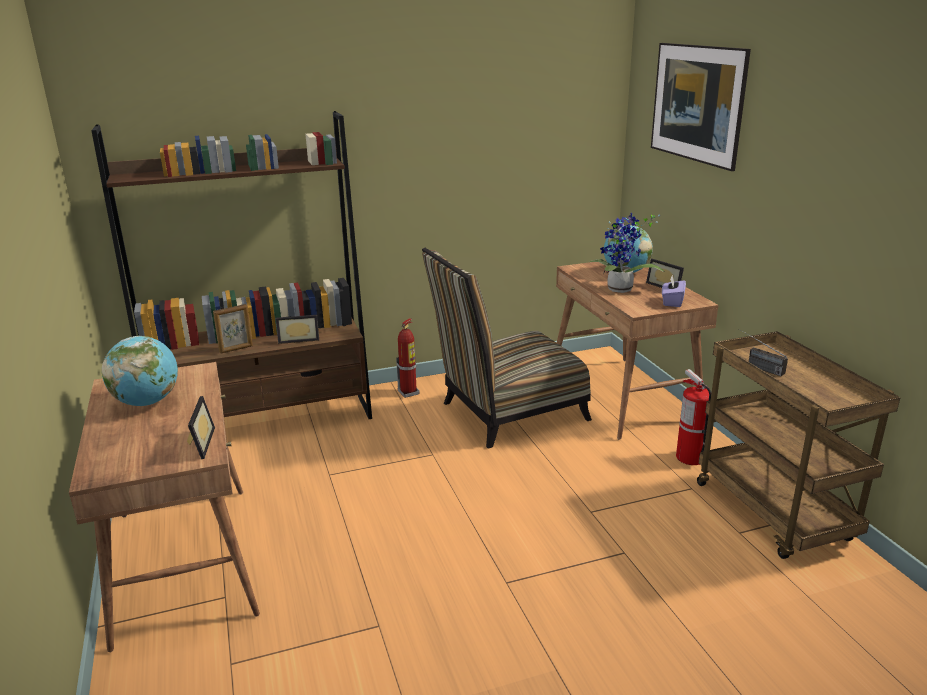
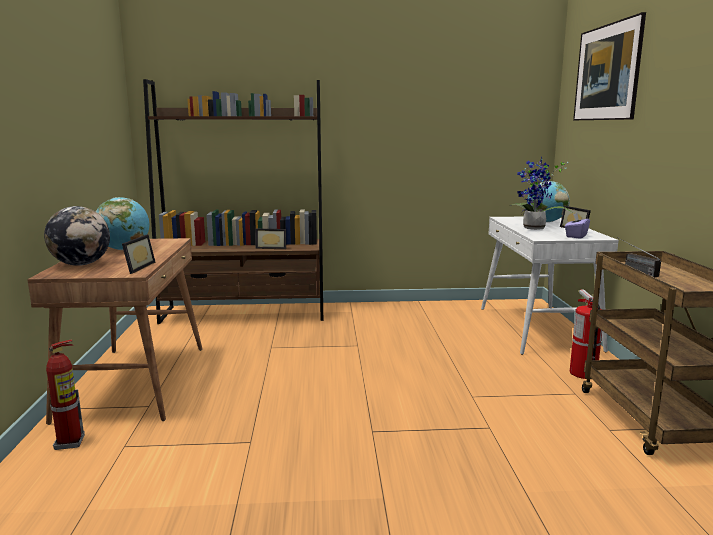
camera: 15 degrees right, 10 degrees down
(116, 447) = (81, 264): none -> globe
(236, 349) = (224, 249): picture frame -> none
(409, 392) = (360, 309): fire extinguisher -> fire extinguisher (70, 442)
(506, 413) = (431, 328): chair -> none
(623, 396) = (538, 329): brown desk -> white desk

